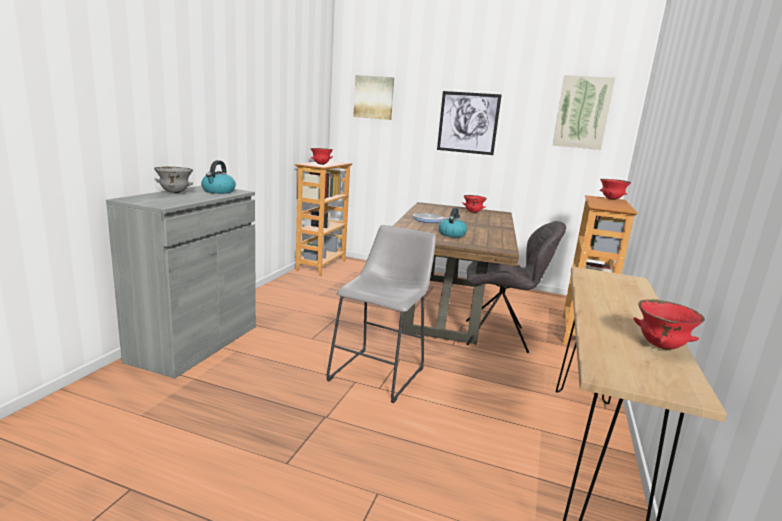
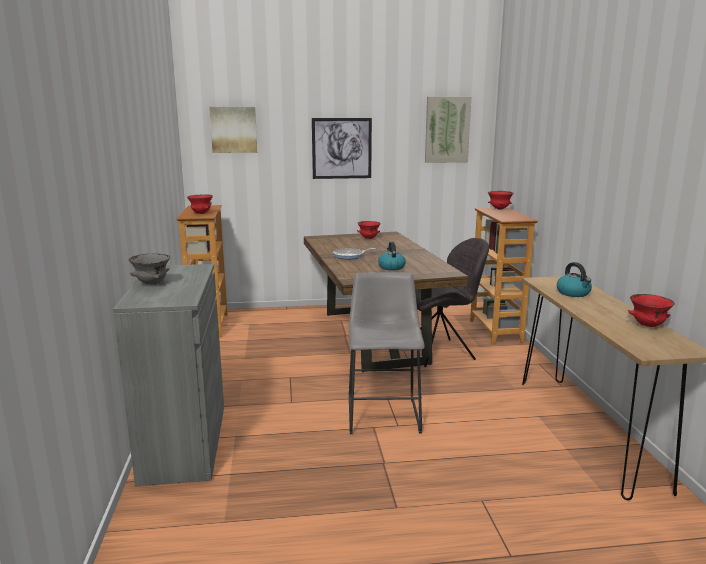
camera: 25 degrees left, 0 degrees up
(218, 191) = (184, 272): kettle -> kettle (573, 293)

